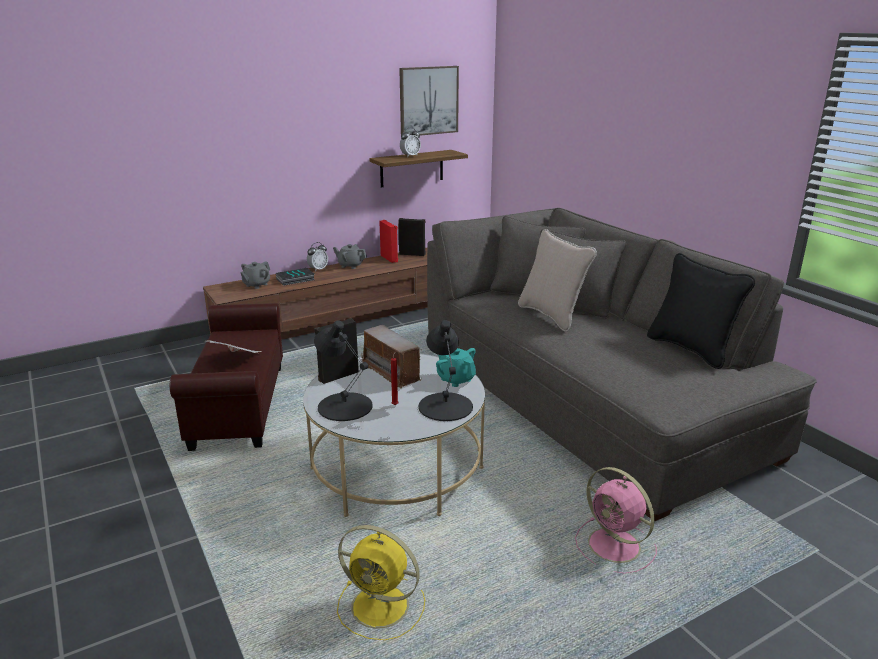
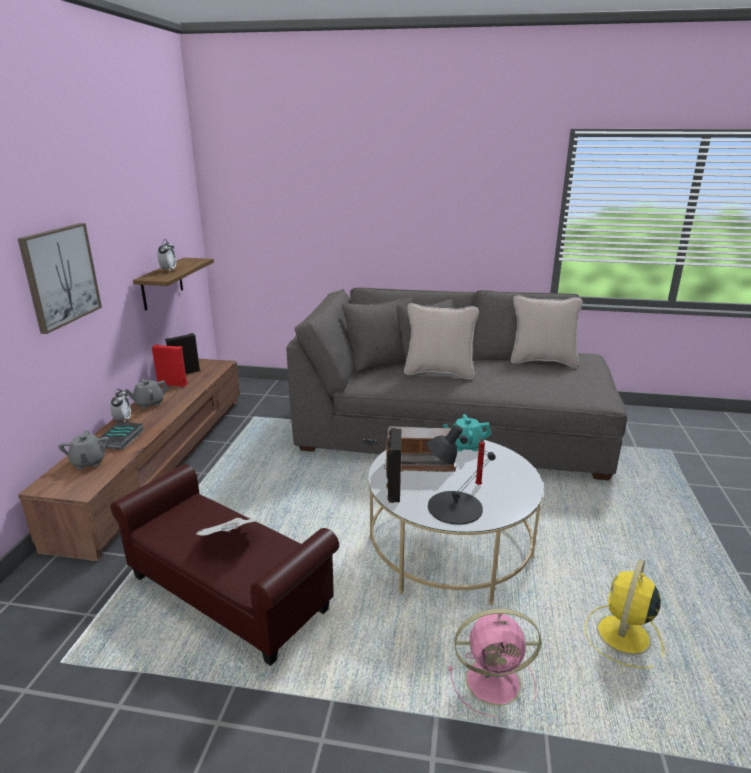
camera: 50 degrees left, 0 degrees up
(382, 607) = (622, 636): yellow fan -> yellow fan turned 150 degrees clockwise
(428, 101) = (162, 209): picture -> picture (60, 276)
(446, 406) = (503, 466): black table lamp -> none
(616, 546) = (623, 505): pink fan -> pink fan (495, 682)
(691, 349) = (542, 361): black pillow -> beige pillow

